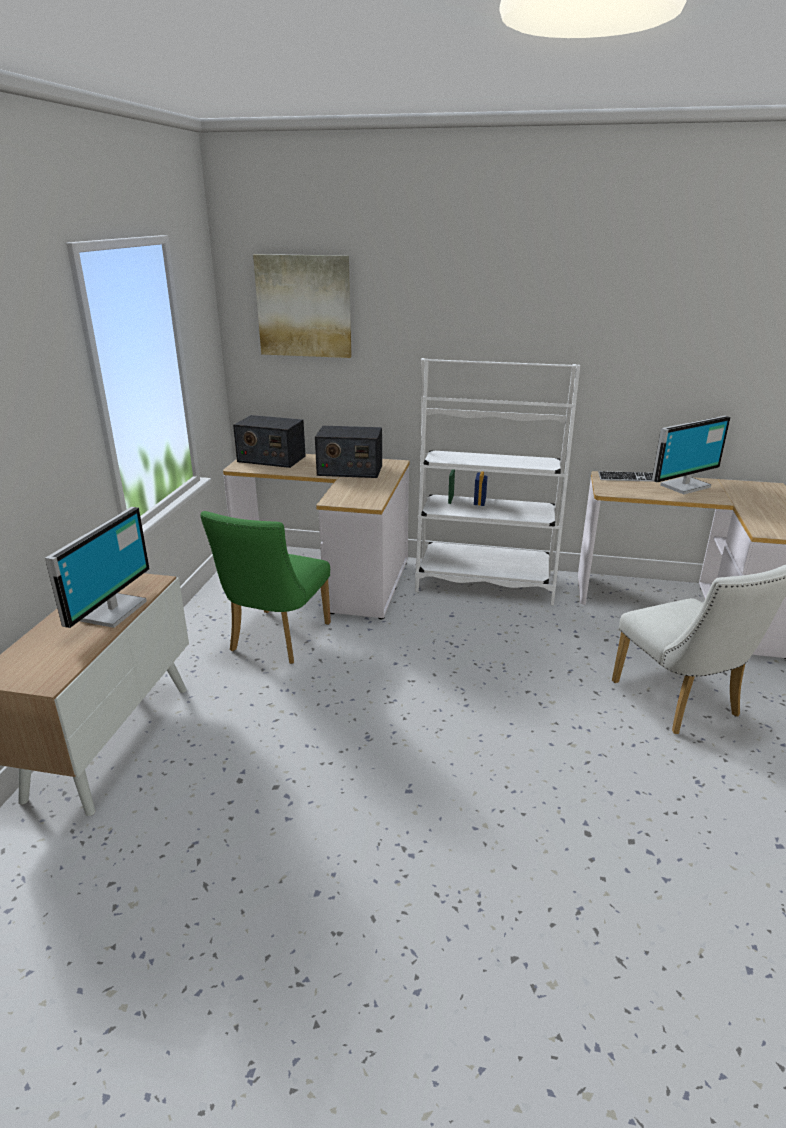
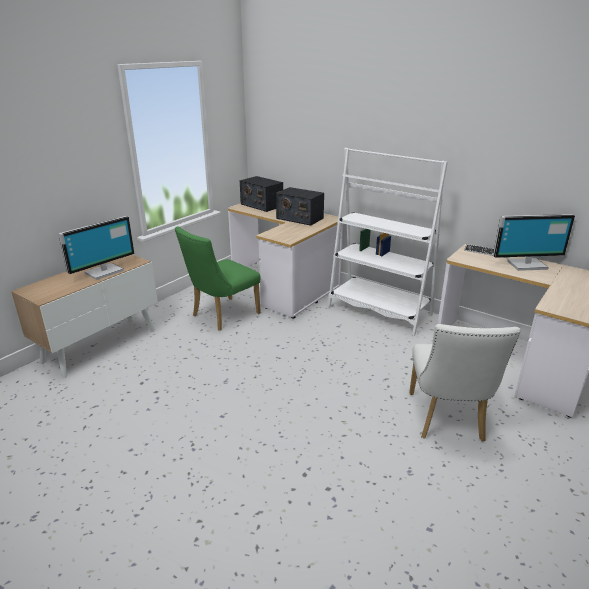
camera: 25 degrees right, 0 degrees up
(304, 306) = (290, 108): picture -> none

